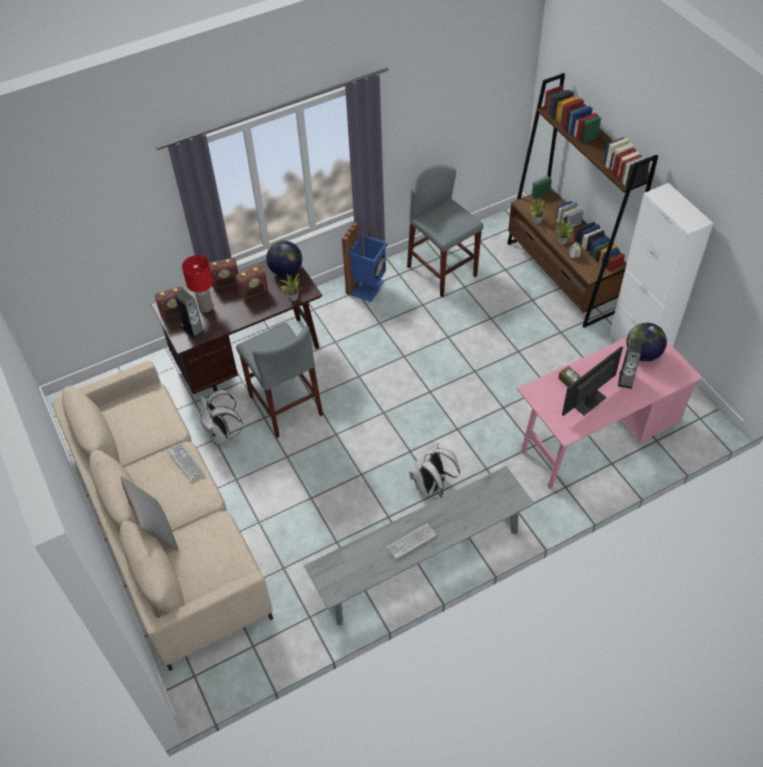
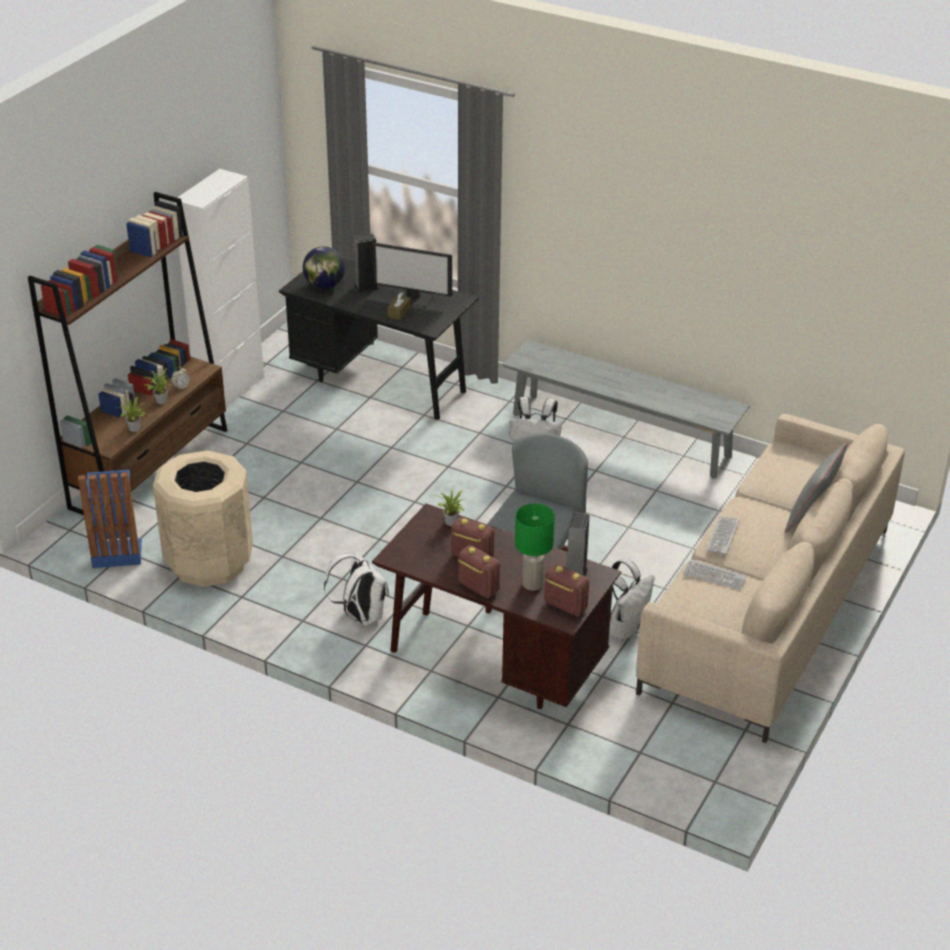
camera: 125 degrees left, 15 degrees down
(205, 307) = (533, 584): red table lamp -> green table lamp
(286, 271) = (413, 547): globe -> none
(339, 317) = (361, 616): none -> white backpack
(367, 287) = (287, 614): blue trash can -> blue trash can (117, 551)
(411, 541) = (637, 386): keyboard -> keyboard (714, 576)
(442, 271) = (209, 562): grey stool -> beige trash can
(595, 440) = (381, 382): pink desk -> black desk

